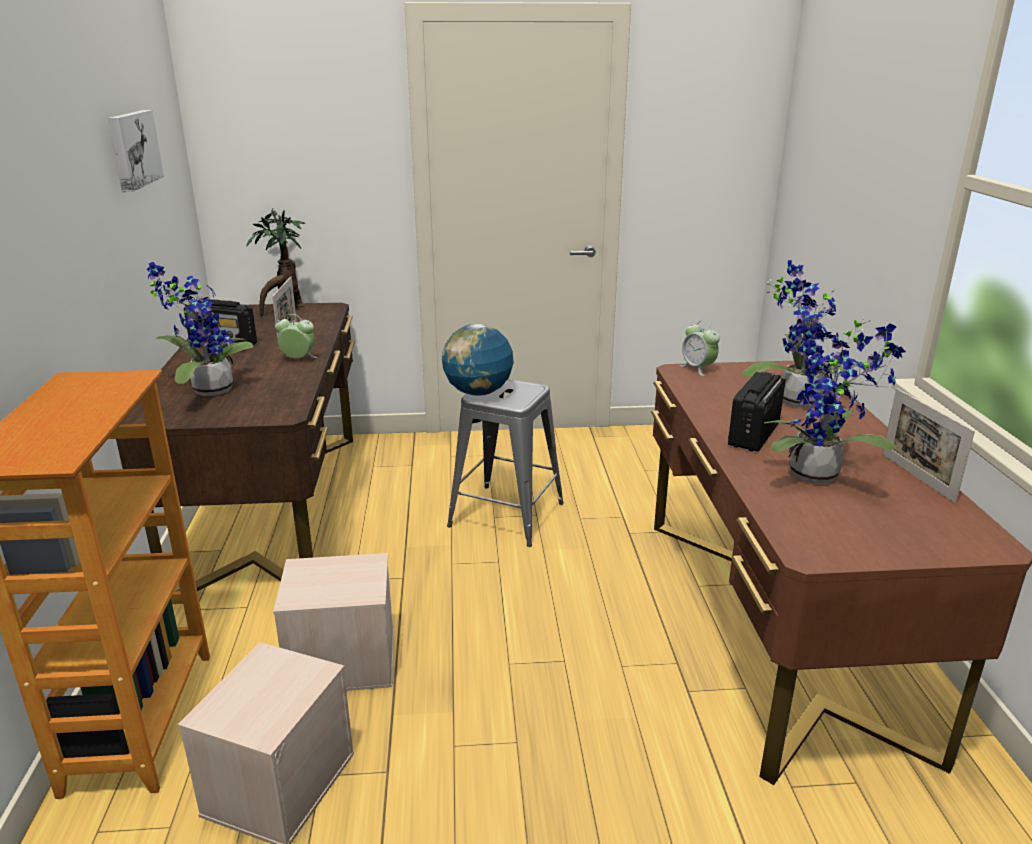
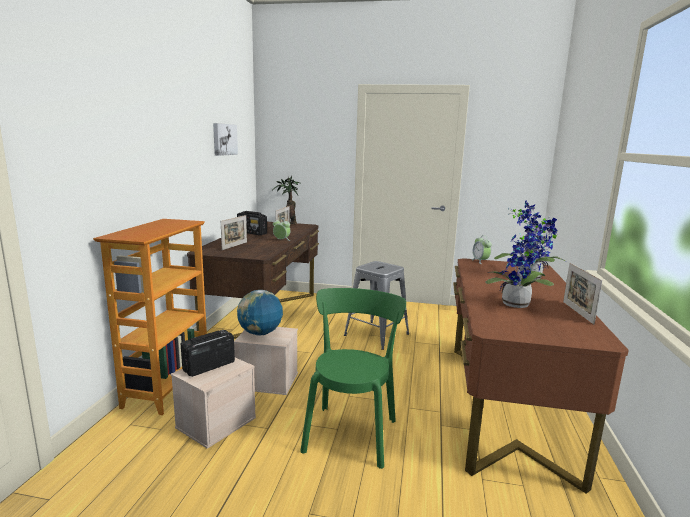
camera: 15 degrees right, 10 degrees down
(207, 390) = (234, 246): potted plant -> picture frame
(478, 392) = (365, 265): globe -> globe (260, 333)
(544, 743) = (351, 432): none -> green chair
(753, 435) = (492, 287): radio -> radio (208, 366)

